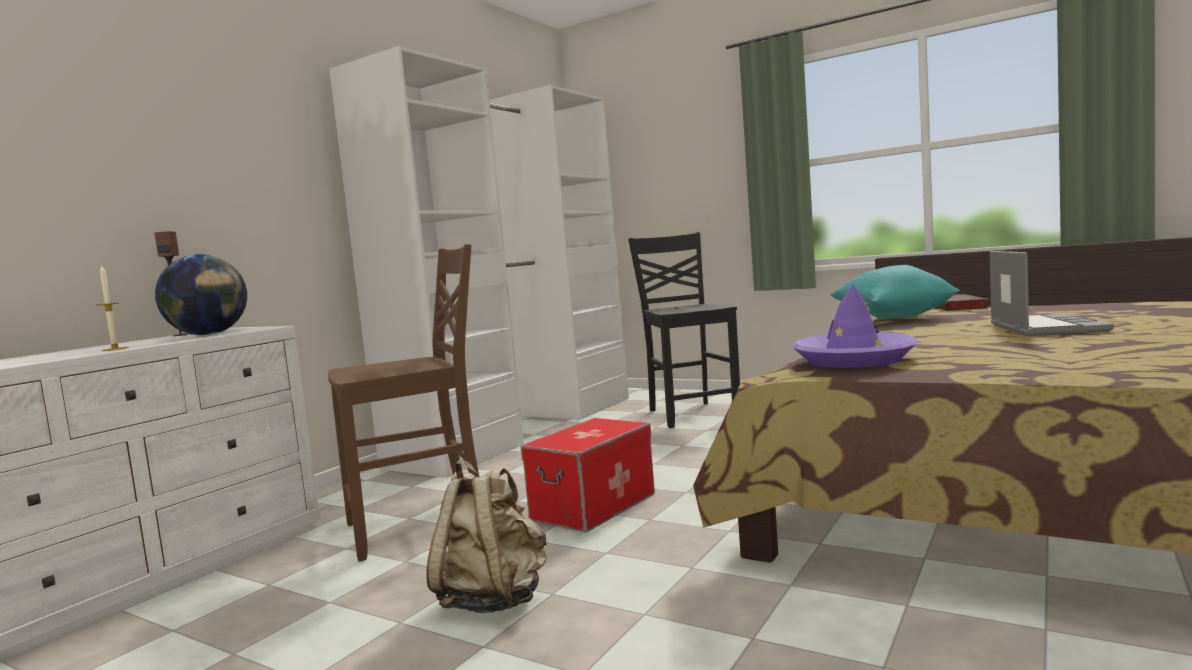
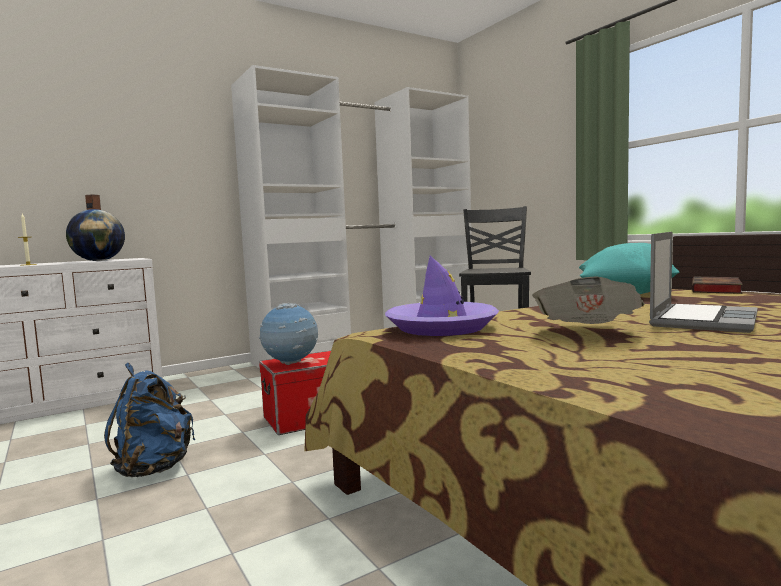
camera: 25 degrees right, 0 degrees up
(421, 527) = (205, 407): brown chair -> none
(494, 599) = (154, 468): beige backpack -> blue backpack
(575, 441) = (291, 364): none -> globe
(996, 346) = (587, 332): none -> newspaper

